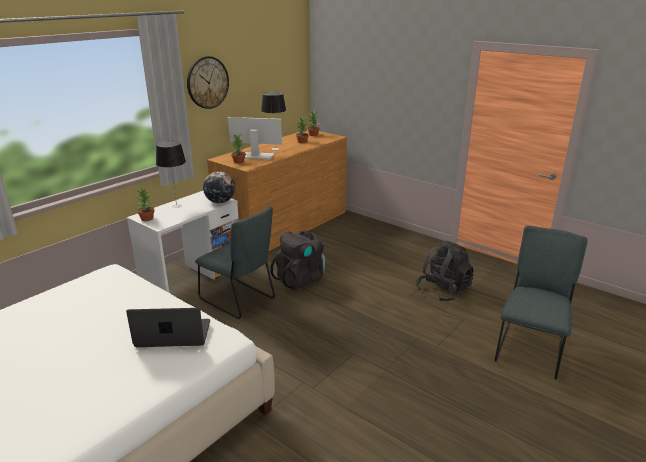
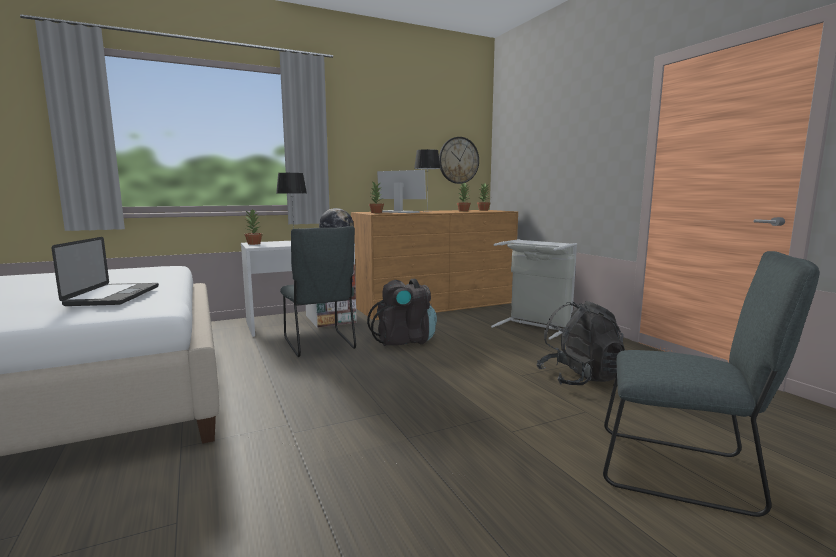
camera: 25 degrees right, 15 degrees down
(173, 335) = (114, 296): laptop -> laptop turned 60 degrees clockwise
(207, 82) = (359, 134): wall clock -> wall clock (458, 160)
(381, 240) = (535, 326): none -> grey laundry basket
(530, 349) = (683, 472): grey chair -> grey chair turned 60 degrees clockwise

